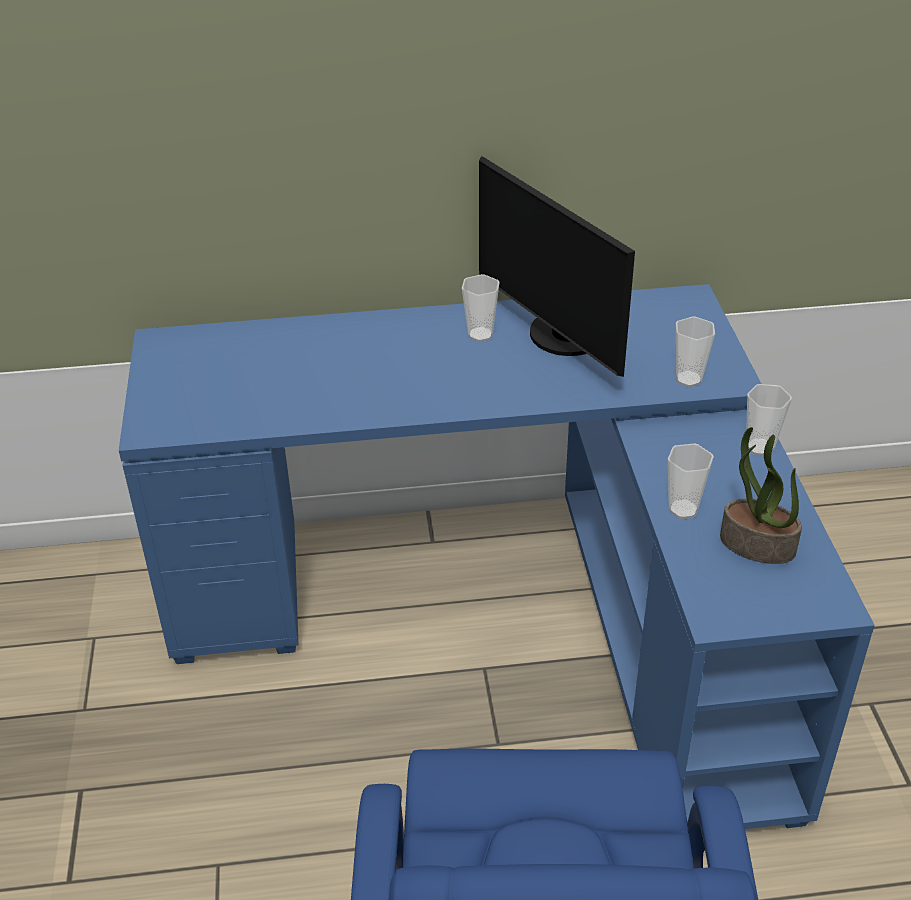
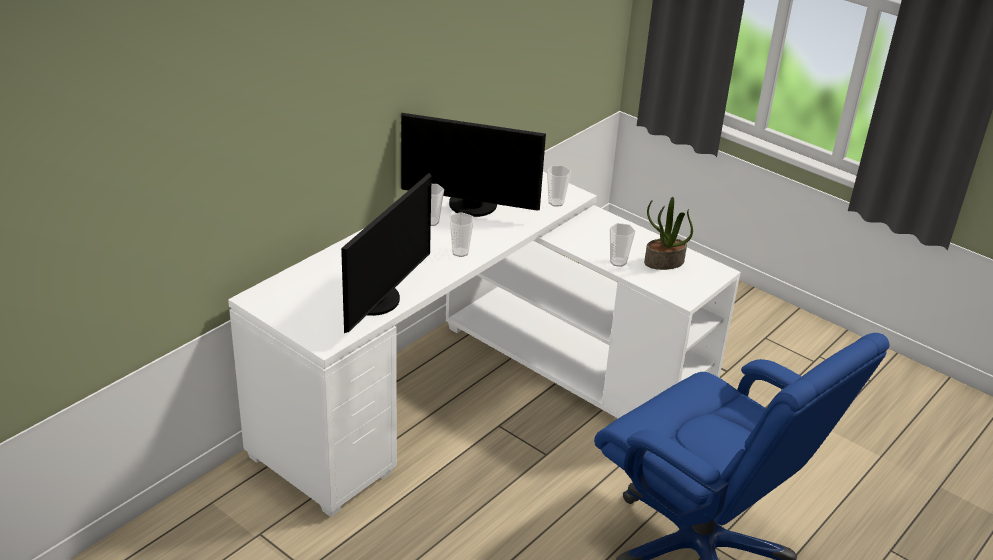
camera: 45 degrees left, 5 degrees down
(276, 407) = (378, 301): none -> monitor
(507, 611) = (478, 393): blue desk -> white desk
(760, 447) = (614, 222): cup -> cup (460, 252)

